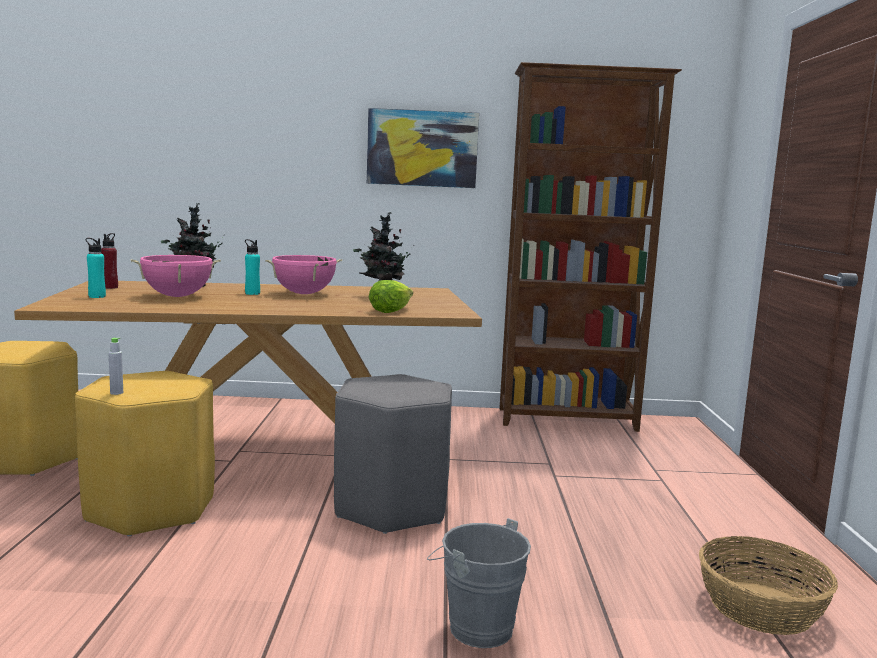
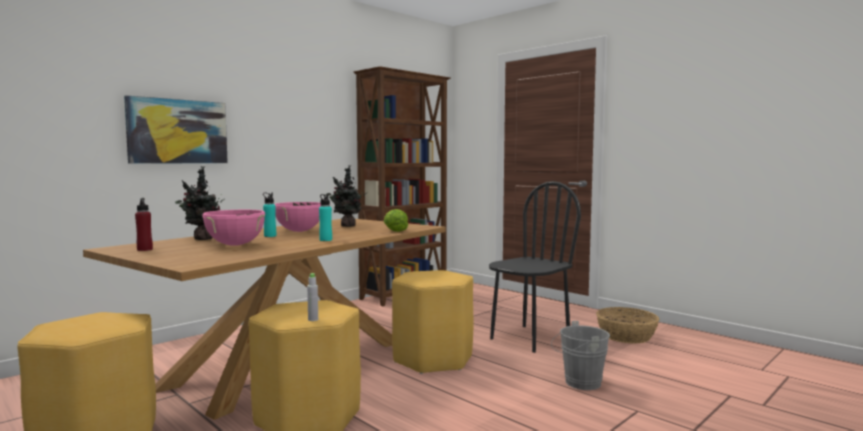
camera: 45 degrees left, 5 degrees down
(97, 296) = (180, 255): turquoise bottle -> turquoise bottle (325, 240)
(390, 507) = (432, 359): grey stool -> yellow stool
(422, 148) = (300, 121): picture -> picture (178, 131)
(578, 537) = (529, 338): none -> black chair

